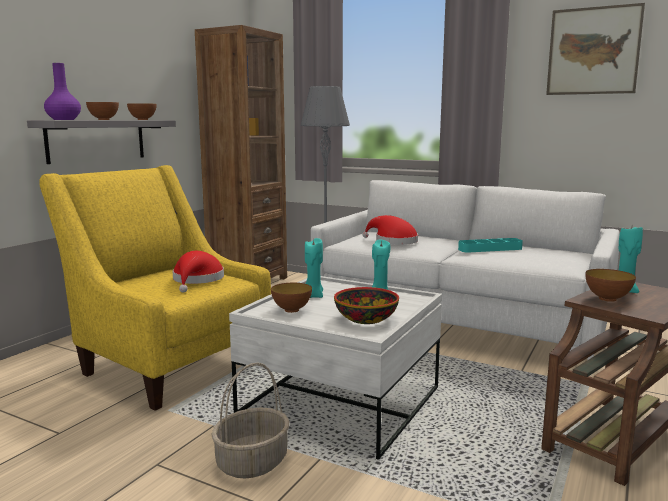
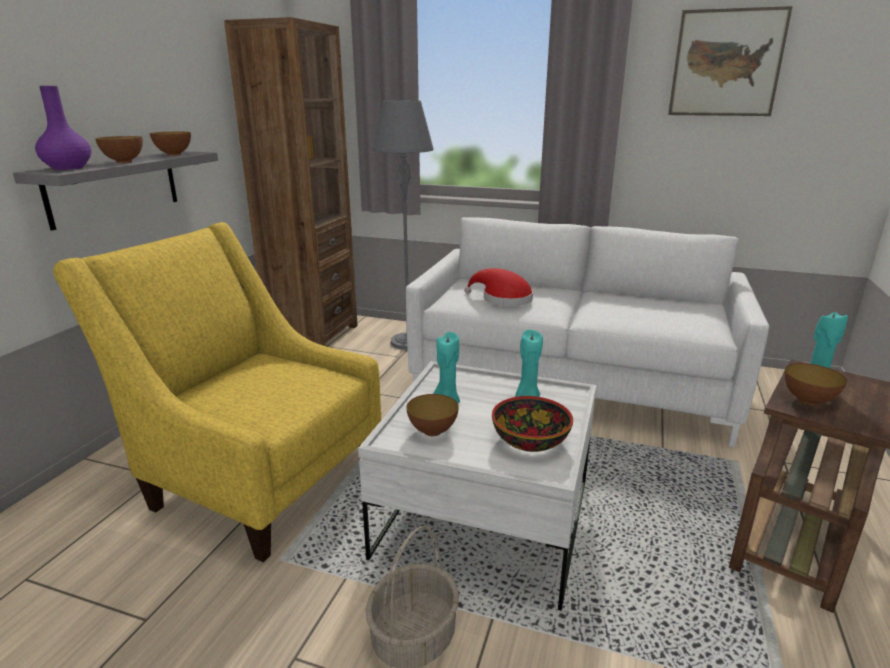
camera: 10 degrees left, 10 degrees up
(197, 280) = (289, 382): red hat -> none
(490, 249) = (617, 306): turquoise tray -> none

